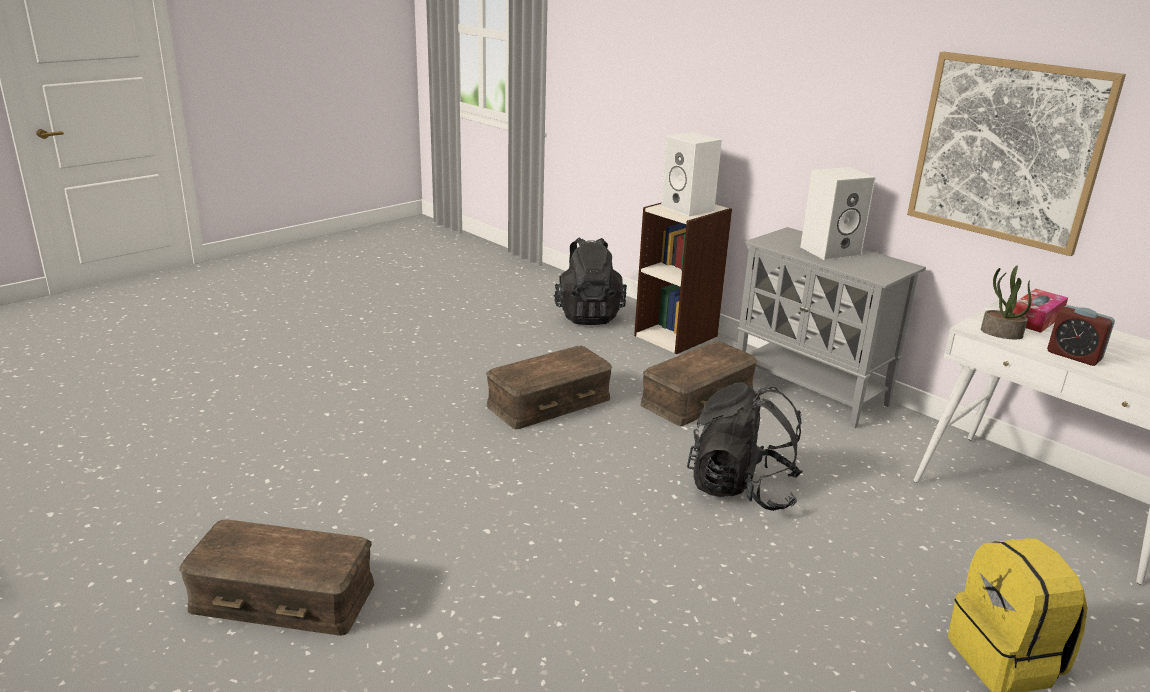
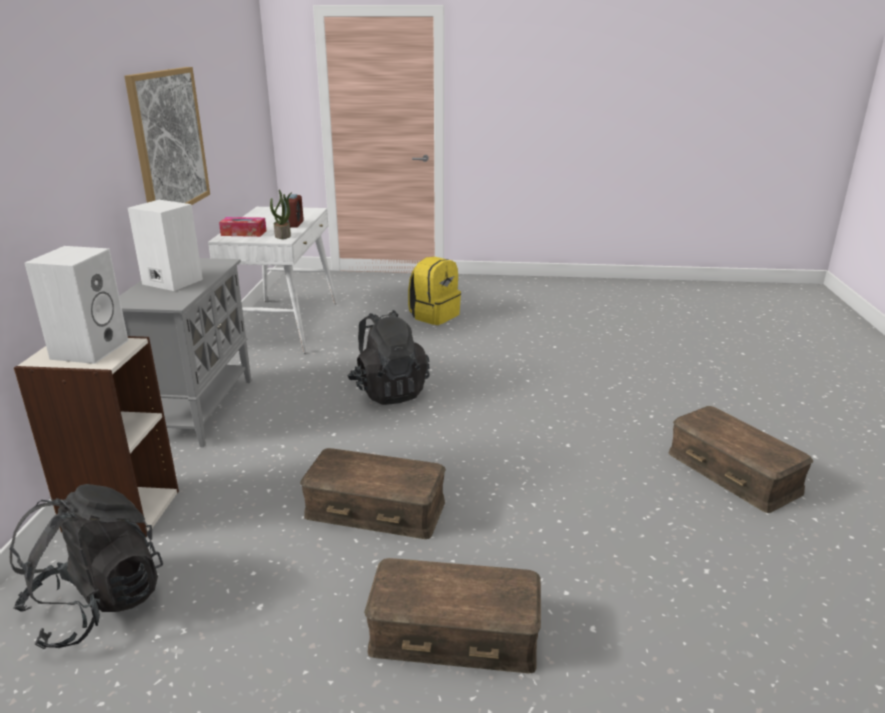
camera: 130 degrees left, 0 degrees up
(698, 398) = (273, 446): brown storage box -> brown storage box (455, 631)

